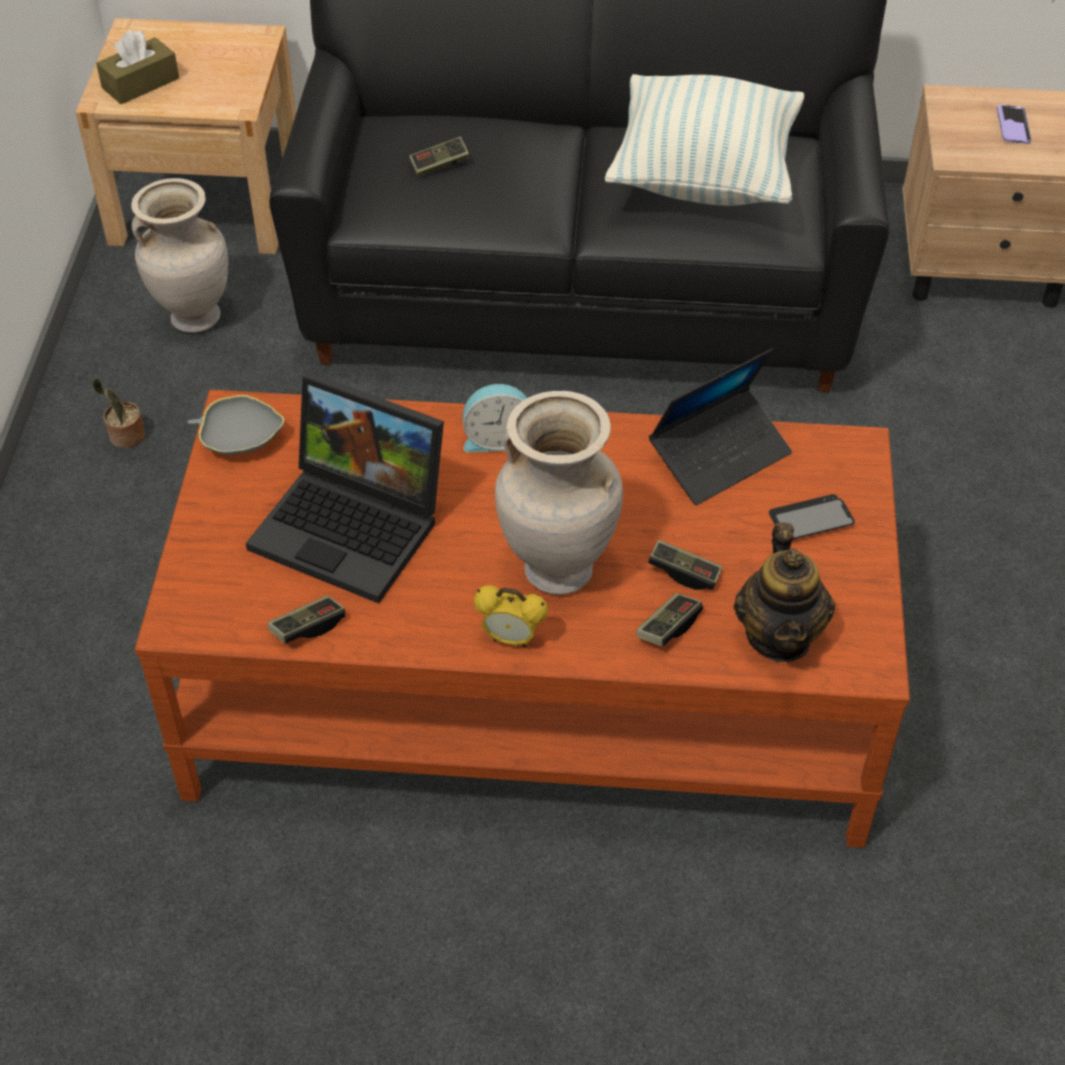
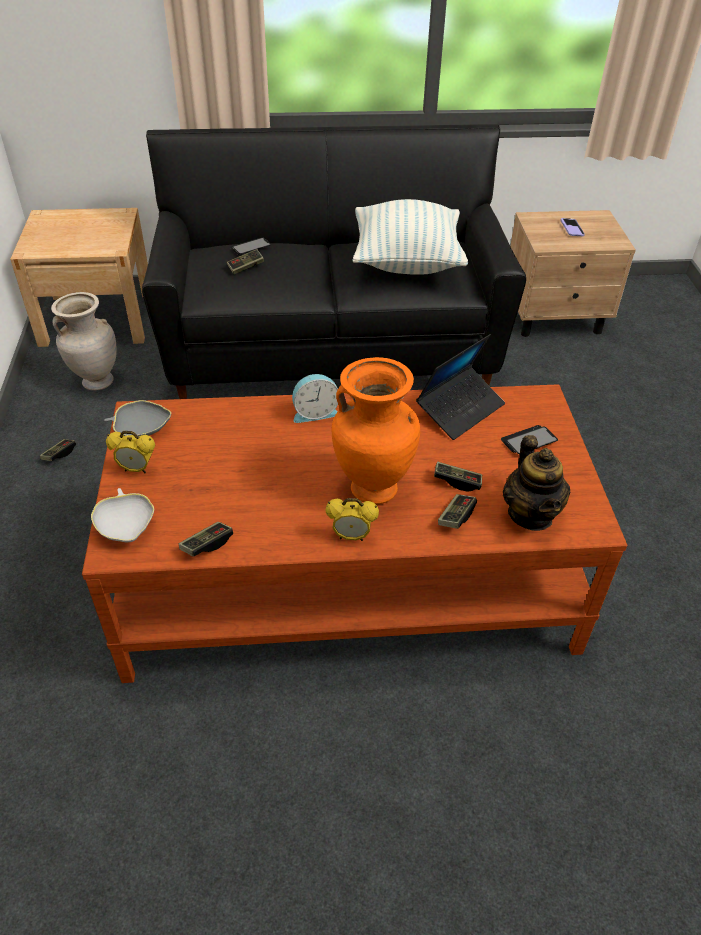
camera: 10 degrees left, 5 degrees down
(125, 437) = (59, 454): potted plant -> game controller
(140, 83) = (51, 241): brown tissue box -> none
(201, 587) = (126, 526): none -> white bowl
(225, 502) = (136, 469): none -> alarm clock
(355, 526) = (229, 475): laptop -> none
(453, 127) = (250, 247): none -> phone
(558, 569) = (373, 488): beige vase -> orange vase

